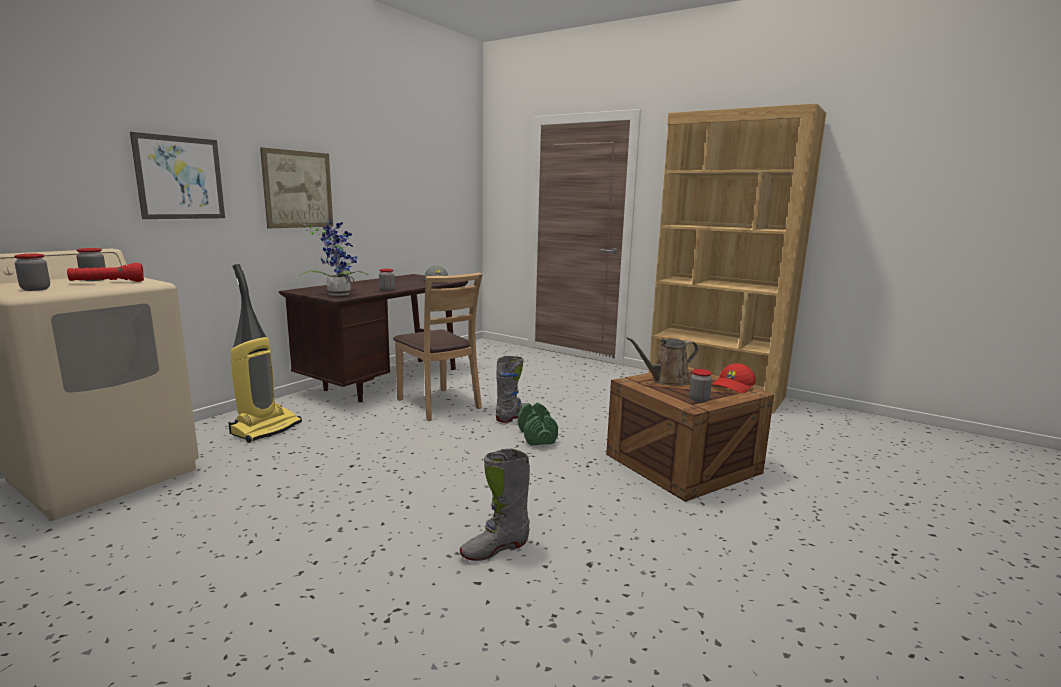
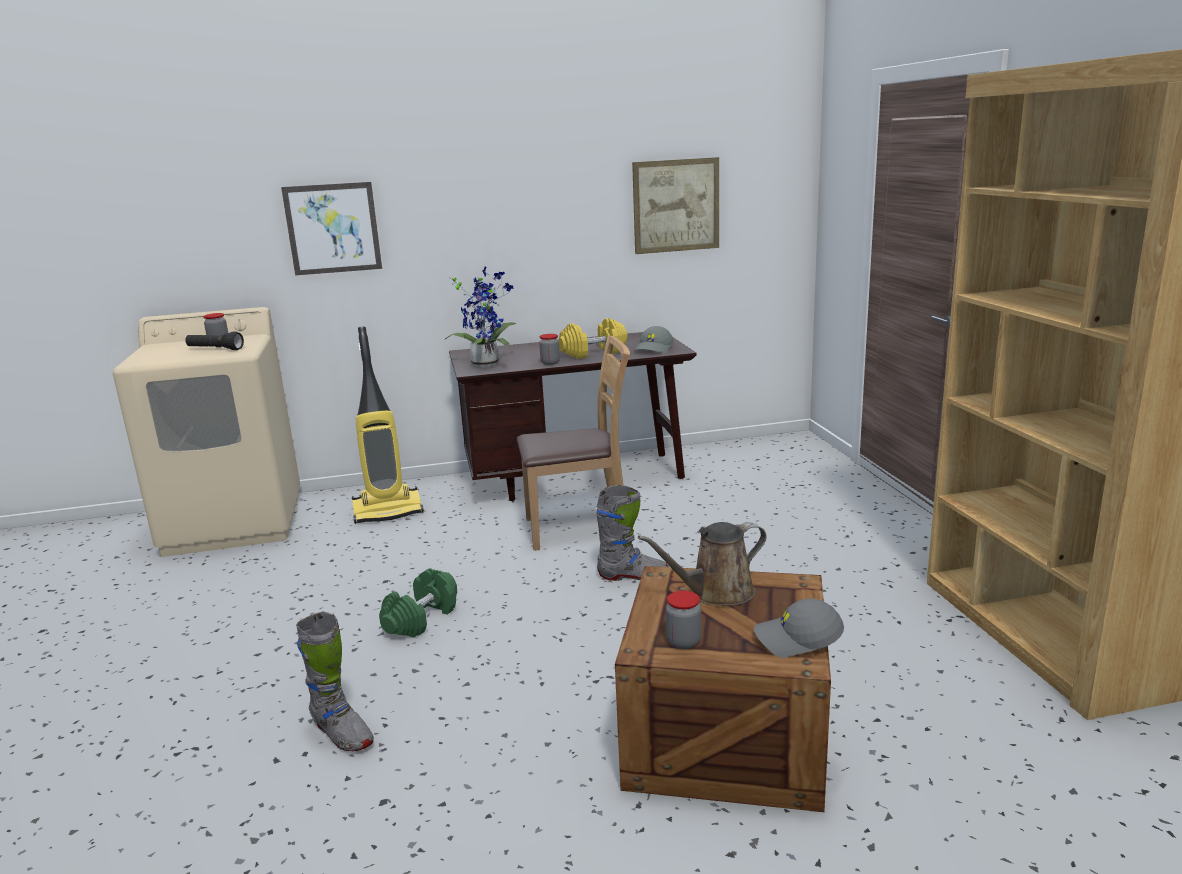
camera: 45 degrees right, 5 degrees up
(35, 289) = (156, 355): jar -> none
(108, 282) = (215, 349): red flashlight -> black flashlight
(298, 189) = (476, 227): picture -> picture (676, 205)
(402, 284) = (593, 352): none -> yellow dumbbell
(438, 404) = (579, 528): brown chair -> brown chair turned 105 degrees counterclockwise
(495, 549) = (342, 734): grey boot -> grey boot turned 150 degrees counterclockwise
(537, 436) = (612, 613): green dumbbell -> green dumbbell (421, 619)
(666, 381) = (716, 593): brown watering can -> brown watering can turned 45 degrees counterclockwise
(733, 386) = (797, 639): red cap -> grey cap

